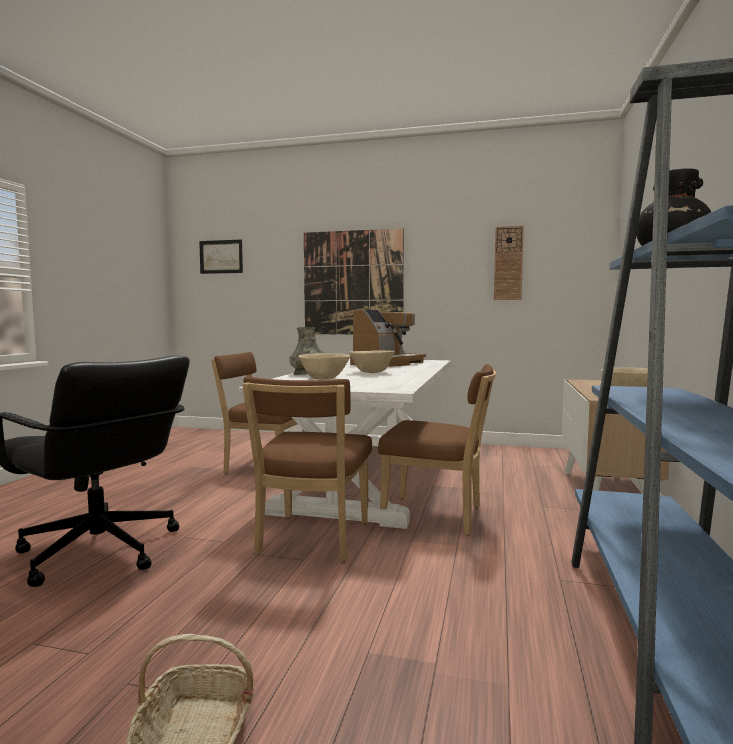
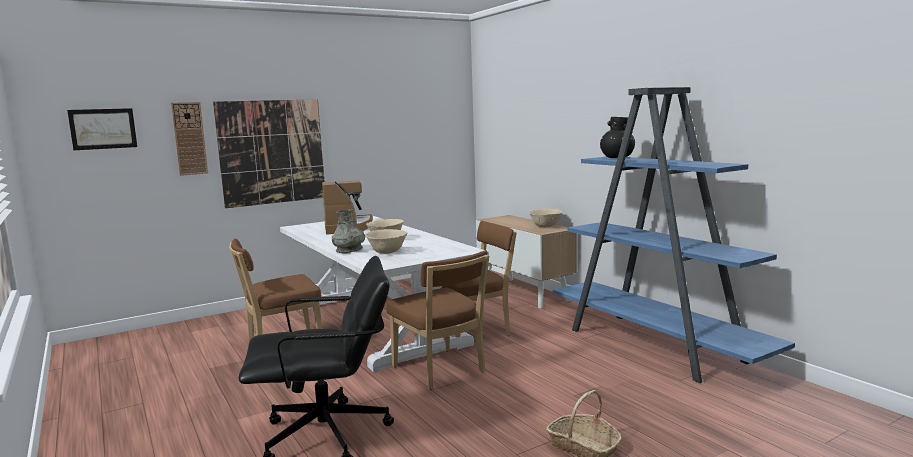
camera: 45 degrees left, 5 degrees up
(508, 263) = (404, 129): wall clock -> wall clock (189, 138)

